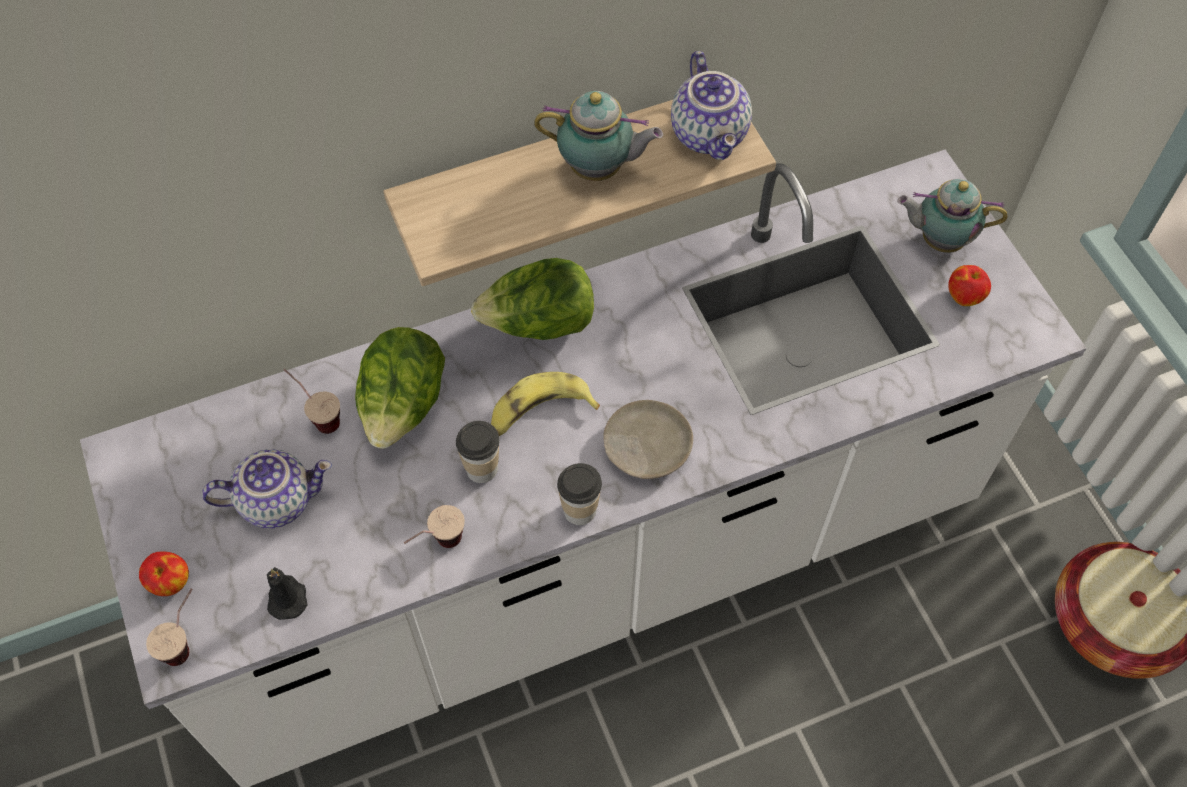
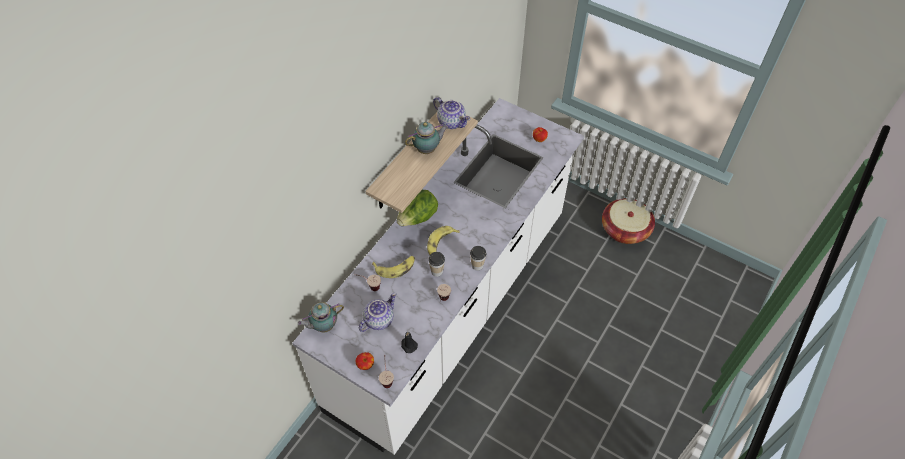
camera: 35 degrees left, 5 degrees down
(404, 407) = (395, 268): lettuce -> banana
(646, 447) = (482, 235): beige plate -> none
(939, 240) = (519, 126): teapot -> teapot (323, 326)

